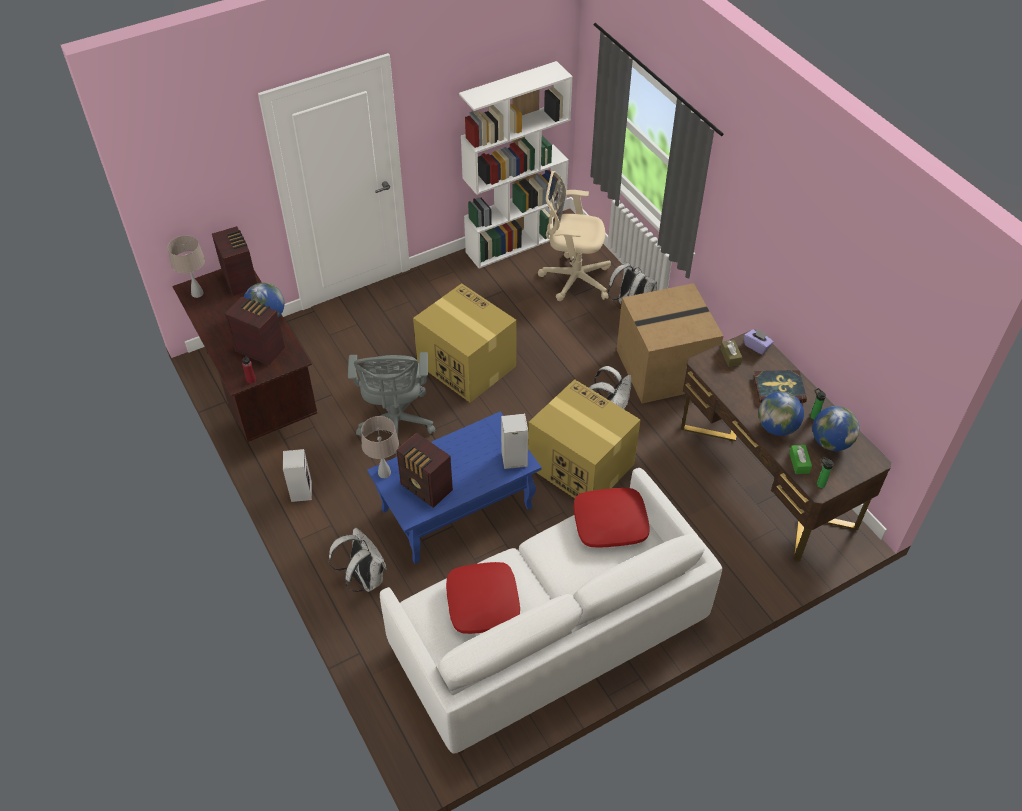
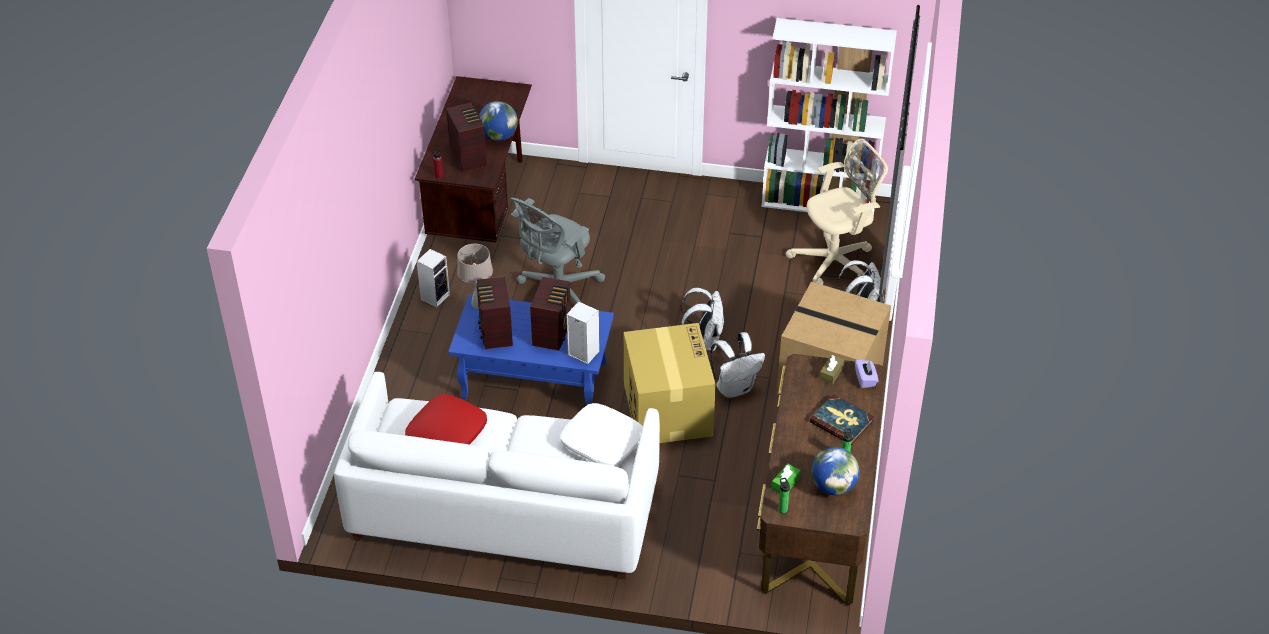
camera: 40 degrees right, 5 degrees down
(197, 293) = (467, 91): beige table lamp -> none
(240, 279) = (509, 97): radio -> radio (553, 333)
(364, 578) = (415, 385): white backpack -> white backpack (704, 341)
(465, 364) = (662, 277): cardboard box -> none
(572, 279) = (836, 260): beige office chair -> beige office chair turned 105 degrees clockwise
(610, 523) = (601, 442): red pillow -> white pillow
(776, 427) = (801, 447): globe -> none

